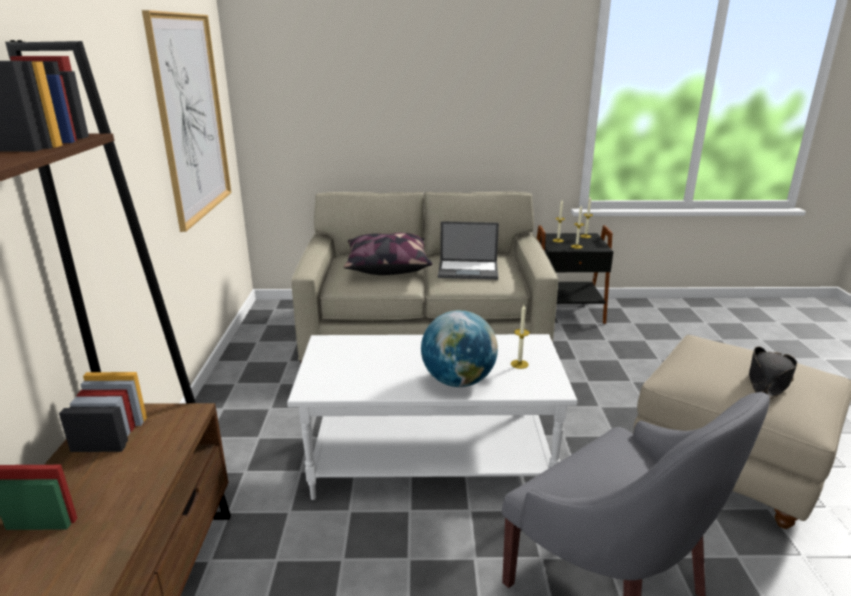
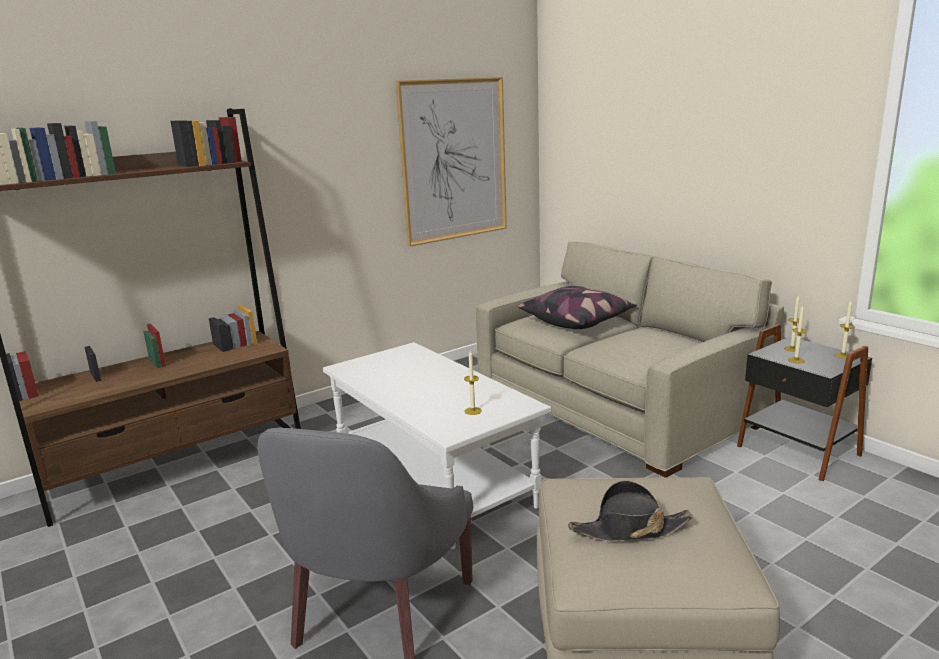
camera: 55 degrees right, 5 degrees down
(458, 381) = (413, 400): globe -> none
(469, 270) = (634, 345): laptop -> none

